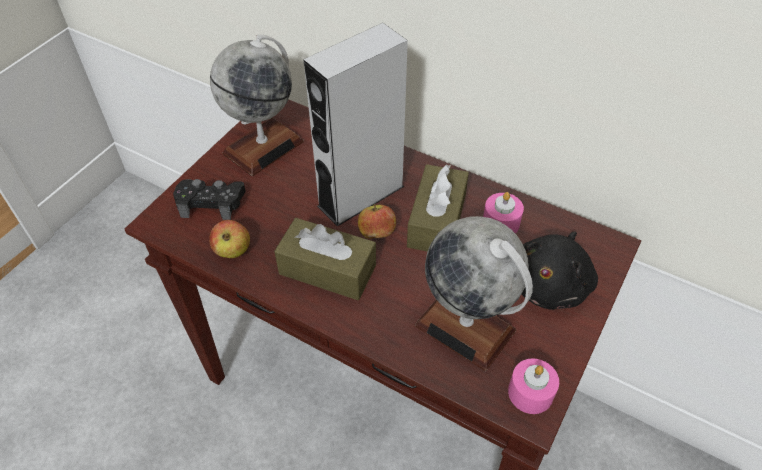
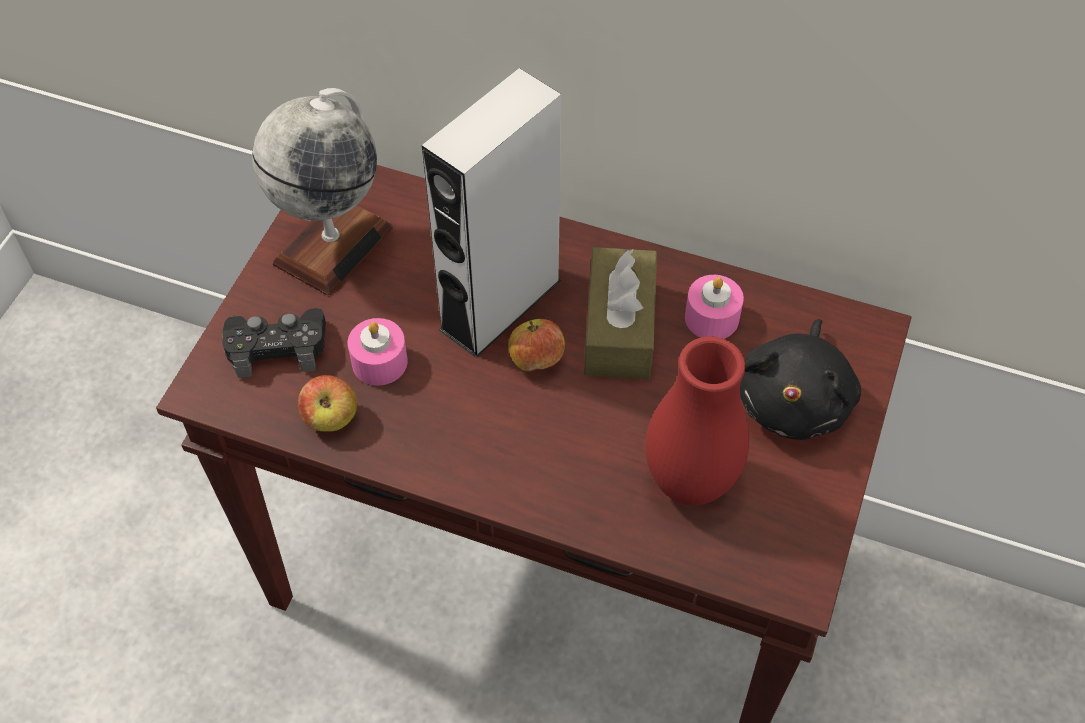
camera: 10 degrees left, 5 degrees up
(327, 270) = (477, 426): brown tissue box -> none
(465, 328) = (689, 482): globe -> red vase
(530, 393) = (792, 558): pink candle -> pink candle (379, 362)

